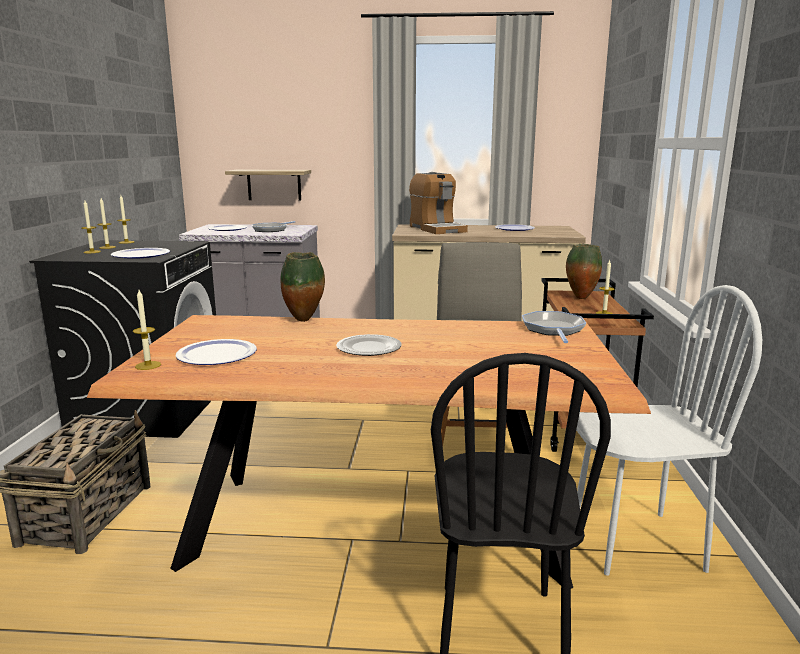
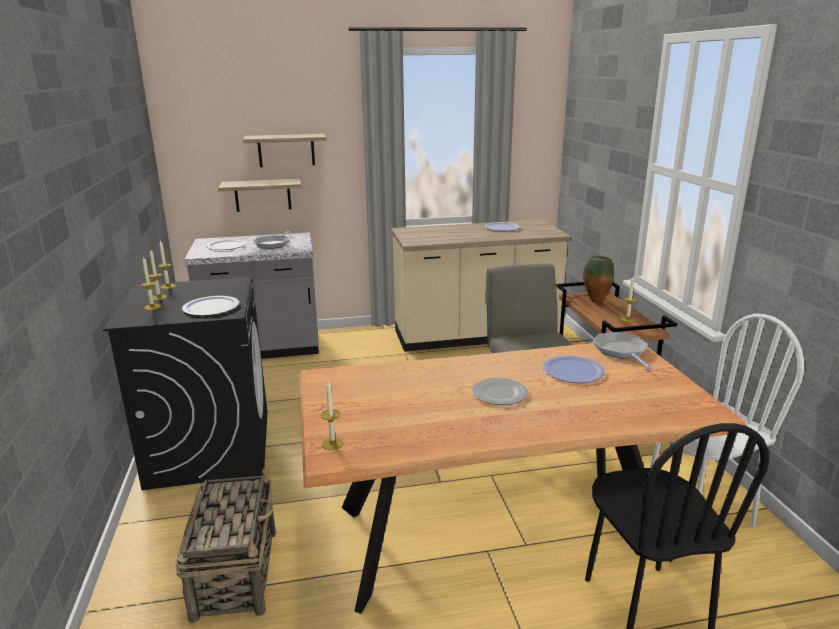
camera: 15 degrees left, 5 degrees up
(217, 354) = (379, 420): plate -> plate (573, 371)
(298, 140) = (286, 150): none -> shelf
(305, 320) = (412, 365): vase -> none
(436, 229) = (435, 233): coffee machine -> none

